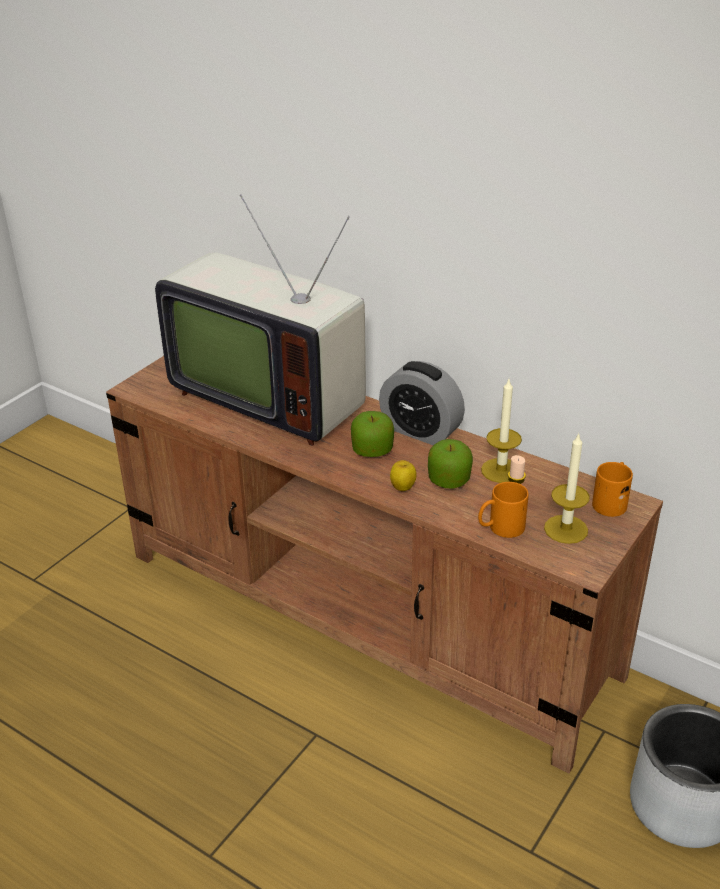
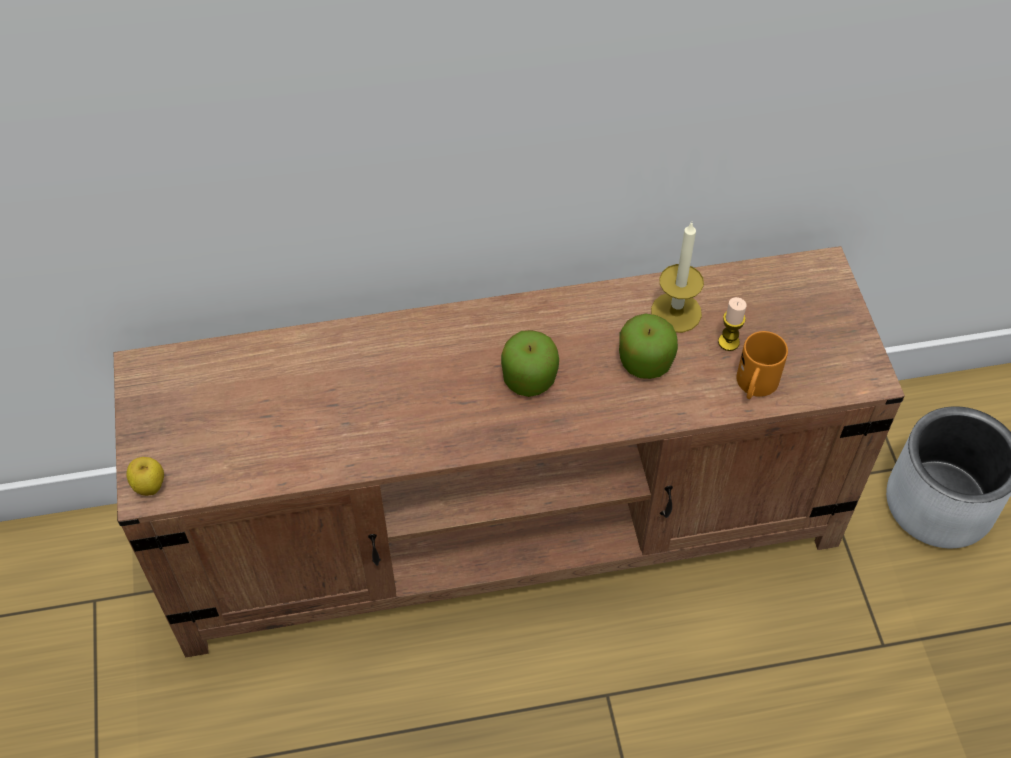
camera: 45 degrees left, 20 degrees up
(270, 397) = (330, 383): television -> none
(403, 488) = (616, 405): apple -> apple (150, 487)
(420, 431) = (544, 315): alarm clock -> none
(566, 529) = (806, 343): candle -> none
(611, 501) = (805, 279): orange mug -> none

